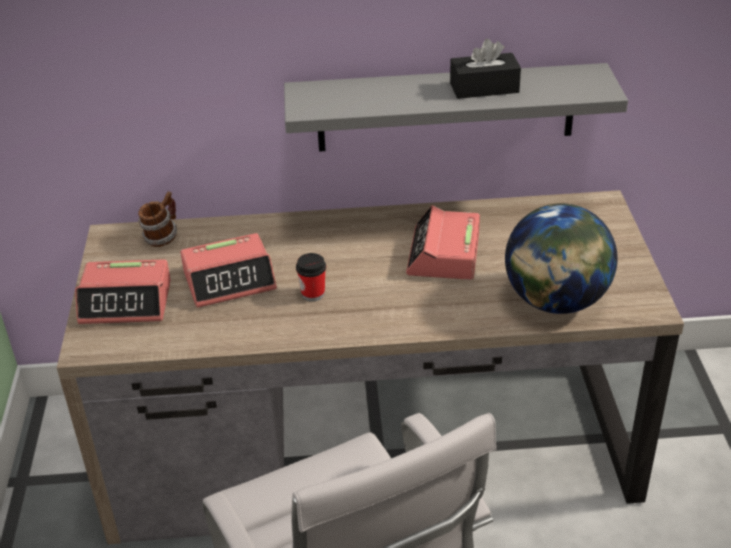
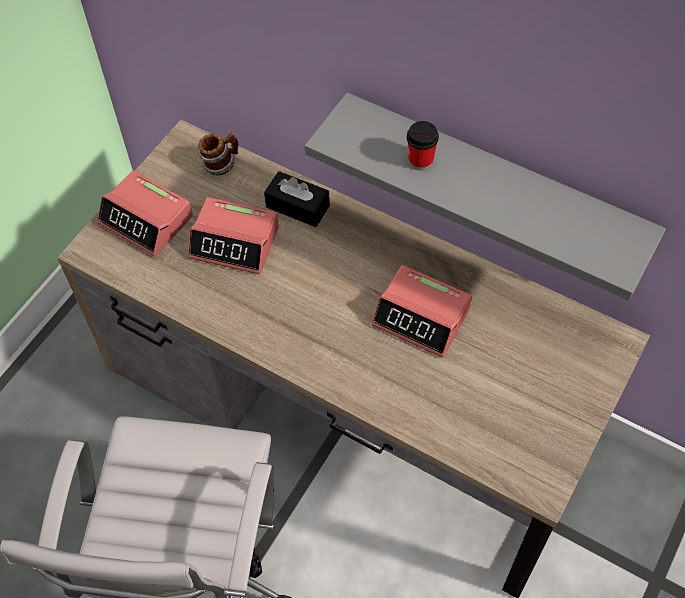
camera: 35 degrees right, 20 degrees up
(313, 294) = (284, 296): cup -> cup (420, 161)
(444, 255) = (421, 317): alarm clock -> alarm clock turned 105 degrees counterclockwise
(484, 88) = (511, 198): black tissue box -> black tissue box (297, 206)
(556, 301) = (469, 428): globe -> none

